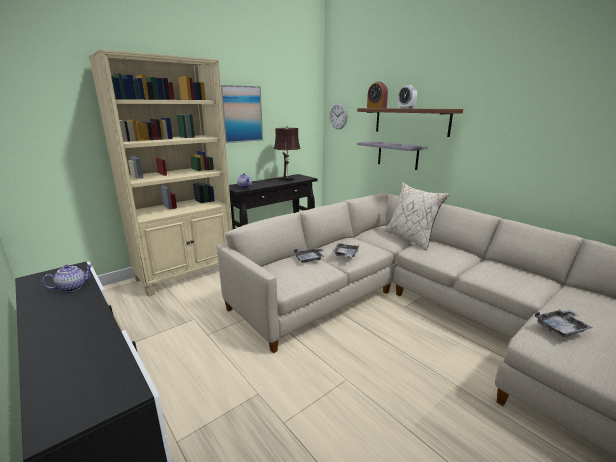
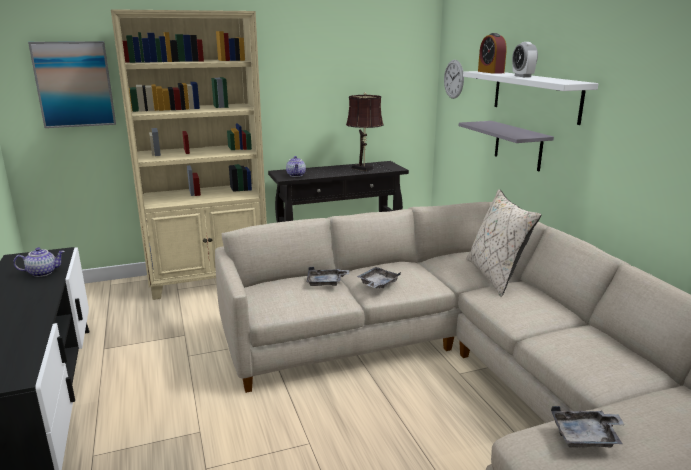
camera: 20 degrees right, 0 degrees up
(241, 114) = (304, 75): picture -> picture (74, 84)
(411, 121) = (535, 95): brown shelf -> white shelf

